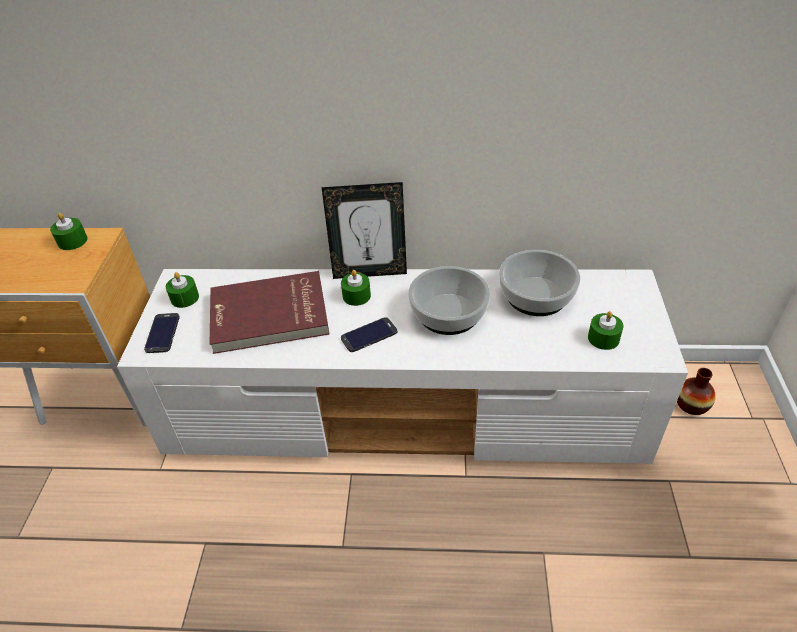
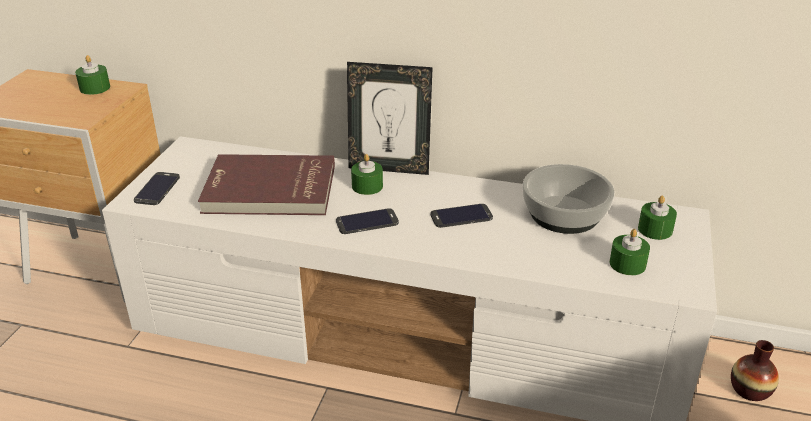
camera: 10 degrees right, 10 degrees down
(184, 298) = (191, 163): green candle -> green candle (655, 229)
(449, 314) = (461, 216): bowl -> phone

